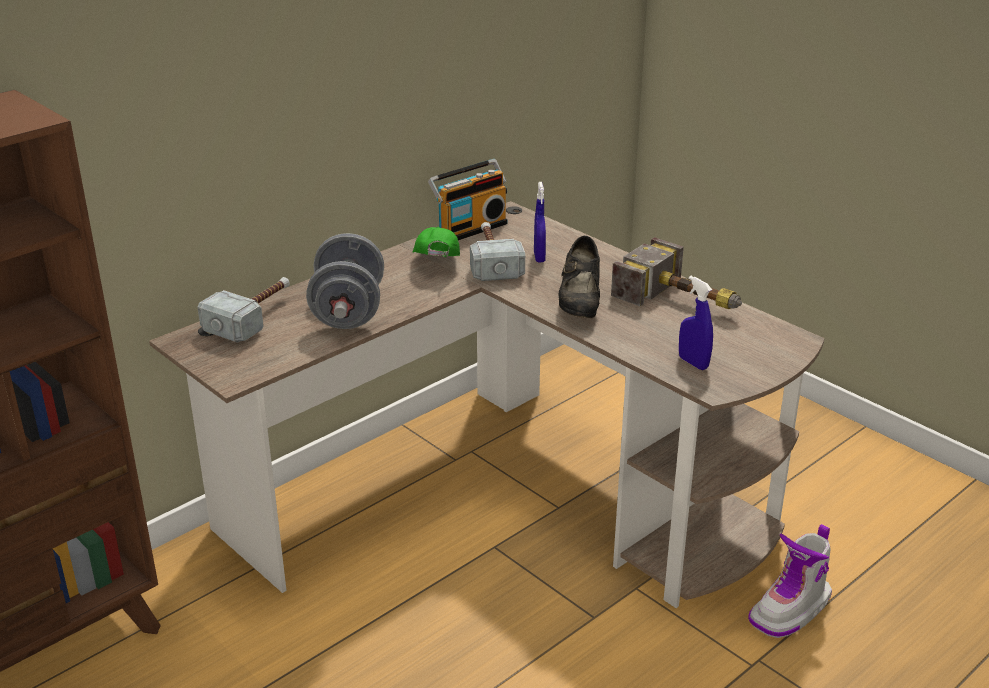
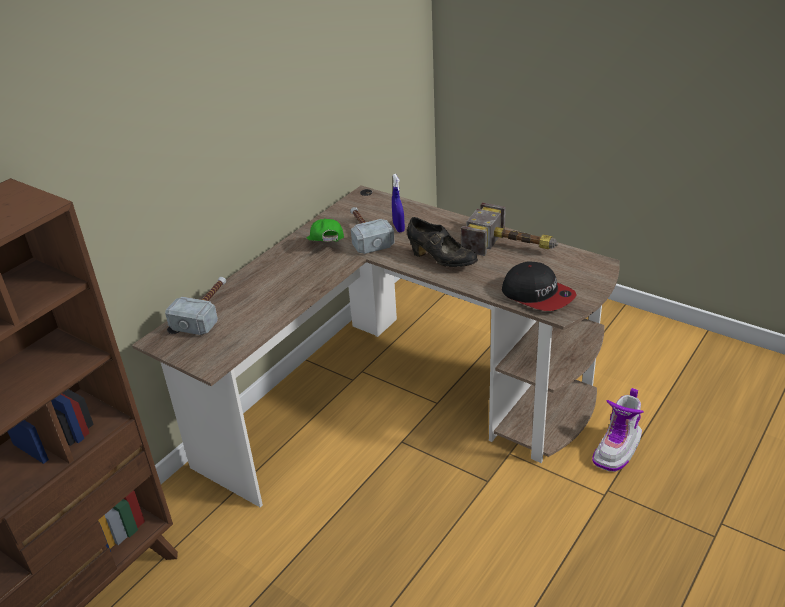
camera: 10 degrees left, 5 degrees up
(348, 311) = (275, 295): grey dumbbell -> none
(470, 228) = (339, 212): radio -> none
(579, 303) = (441, 261): black shoe -> black shoe turned 45 degrees counterclockwise
(693, 363) = (538, 295): blue spray bottle -> cap

